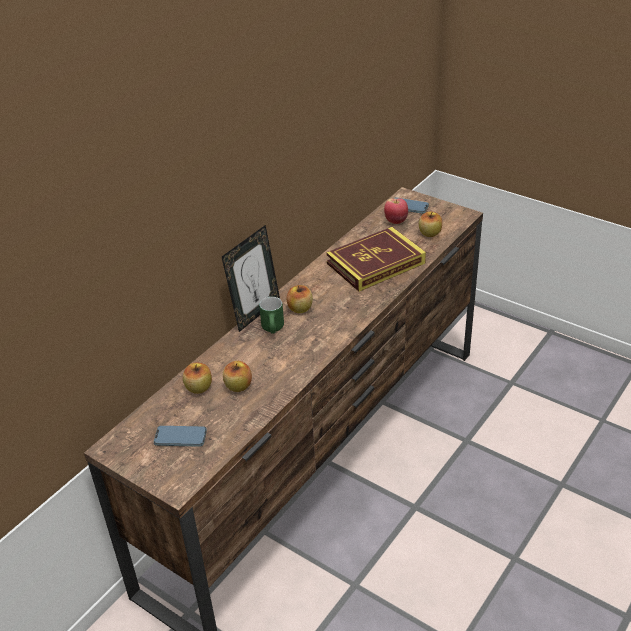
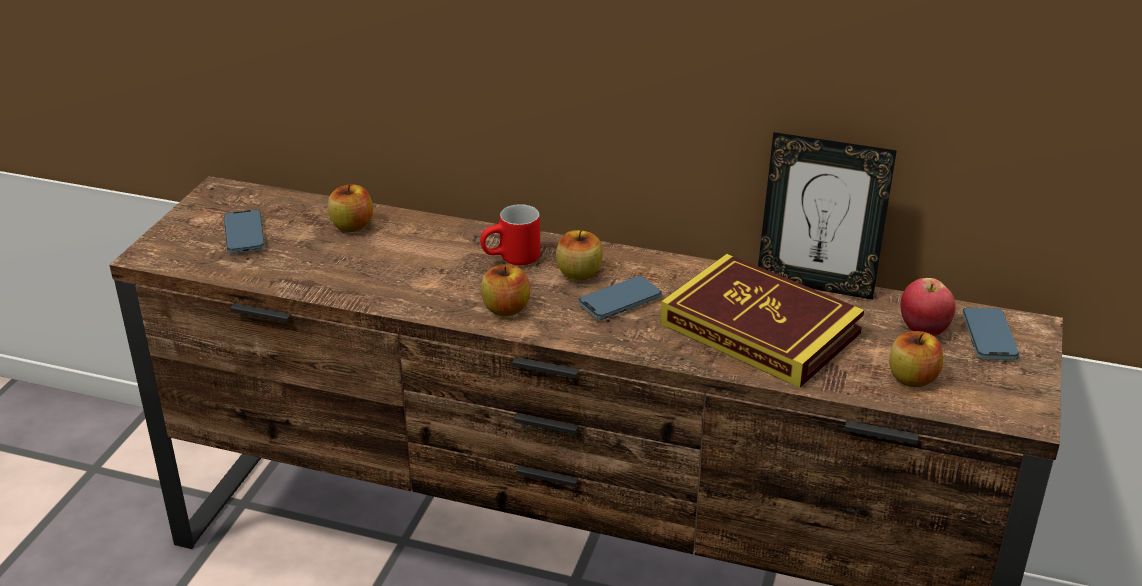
camera: 70 degrees right, 5 degrees down
(238, 386) = (365, 257): apple -> apple (506, 309)
(255, 313) = (547, 235): picture frame -> picture frame (815, 284)
(274, 329) = (512, 260): green mug -> red mug
(333, 300) = (620, 301): none -> phone

